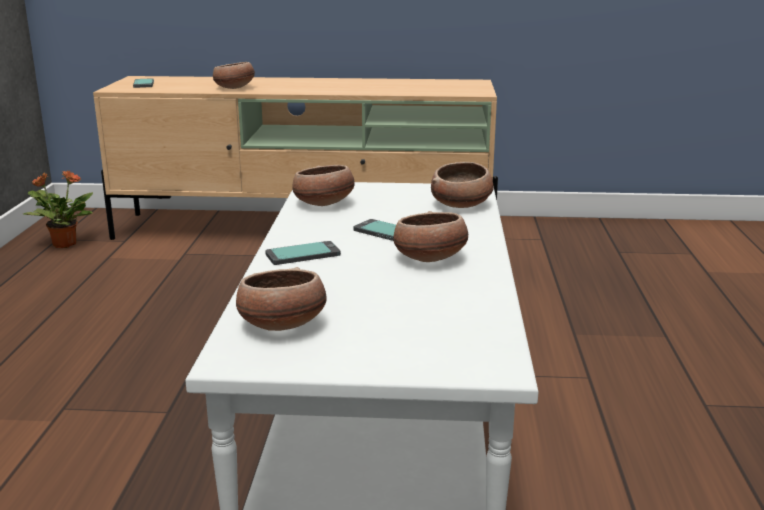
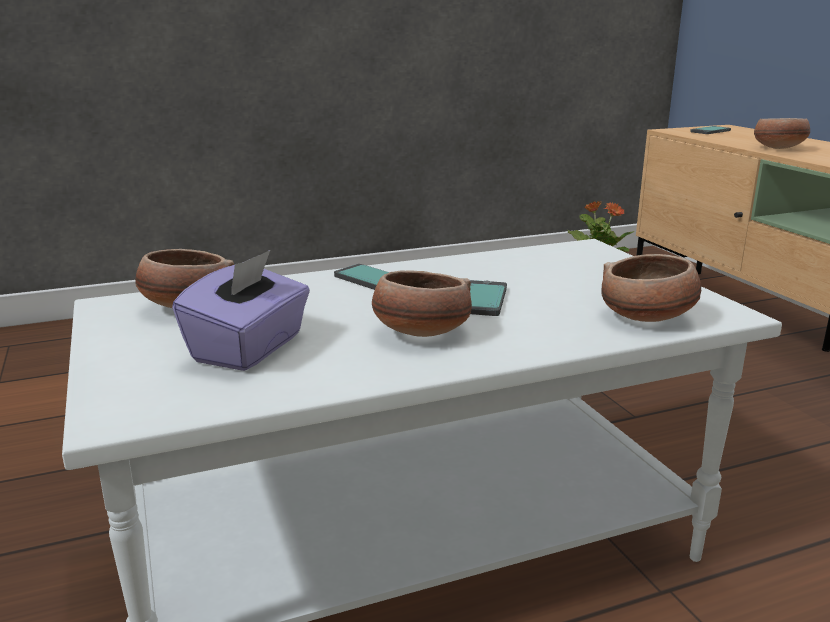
camera: 65 degrees right, 0 degrees up
(324, 204) = (534, 260): bowl -> none
(407, 312) = (250, 348): none -> purple tissue box

